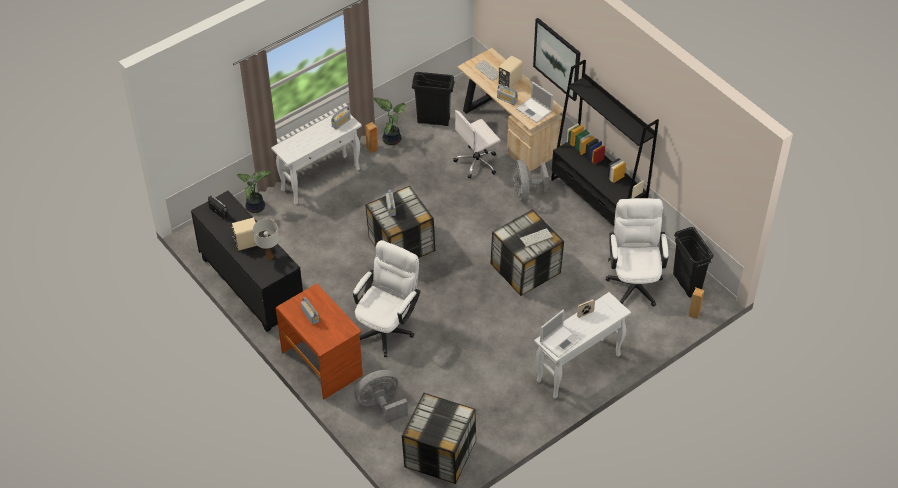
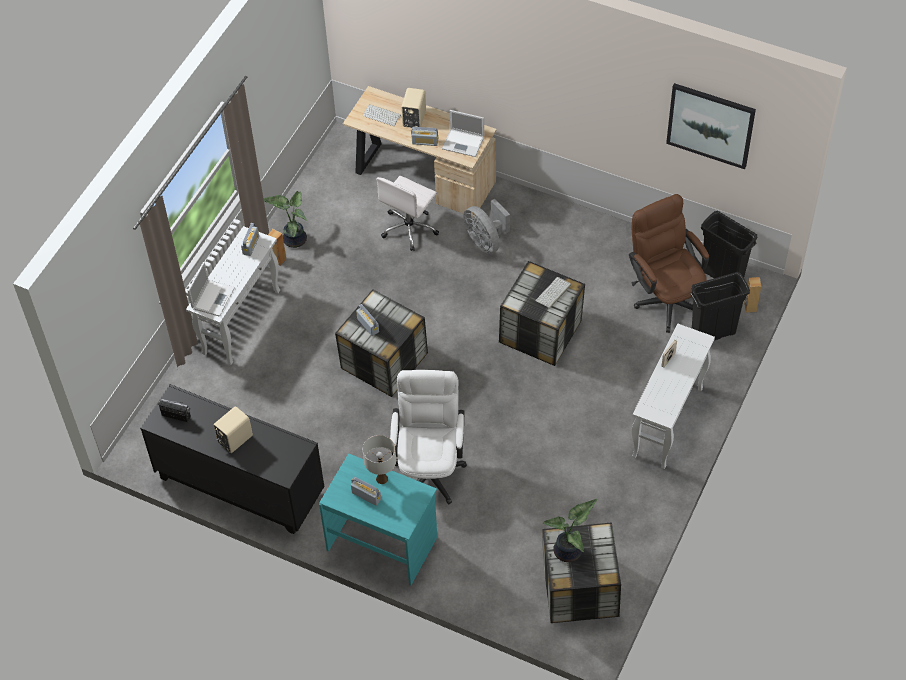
camera: 25 degrees left, 5 degrees up
(256, 208) = (186, 388): potted plant -> potted plant (569, 551)
(269, 256) = (272, 444): white table lamp -> white table lamp (382, 479)
(322, 363) = (383, 543): brown desk -> turquoise desk
(381, 405) = (479, 562): grey fan -> none
(433, 120) = (329, 197): black trash can -> black trash can (713, 333)
(557, 59) = (475, 73): picture -> picture (710, 125)
(560, 340) = (661, 402): laptop -> laptop (213, 297)
(597, 202) = (570, 222): black bookcase -> none
(634, 281) = (665, 297): white office chair -> brown office chair

